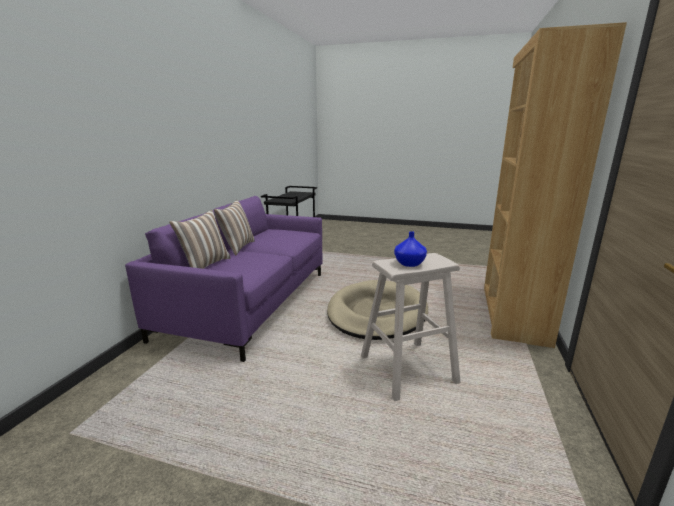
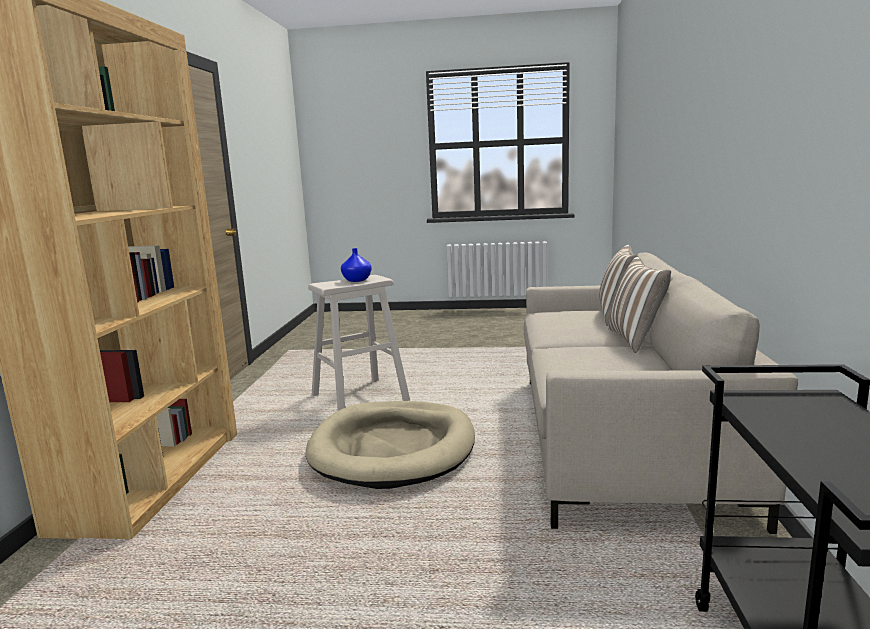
camera: 170 degrees right, 5 degrees down
(250, 303) = (618, 439): purple sofa -> beige sofa

